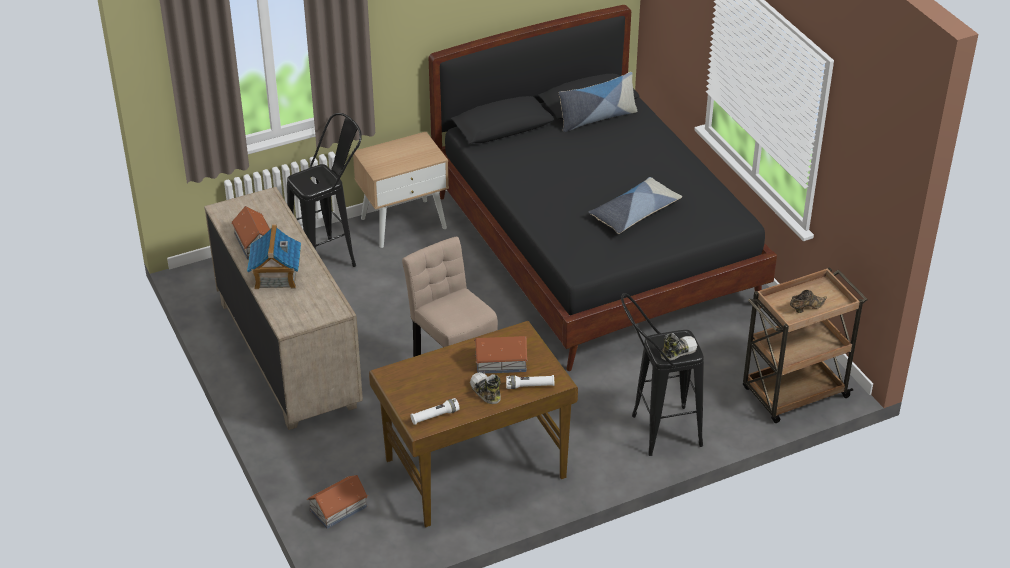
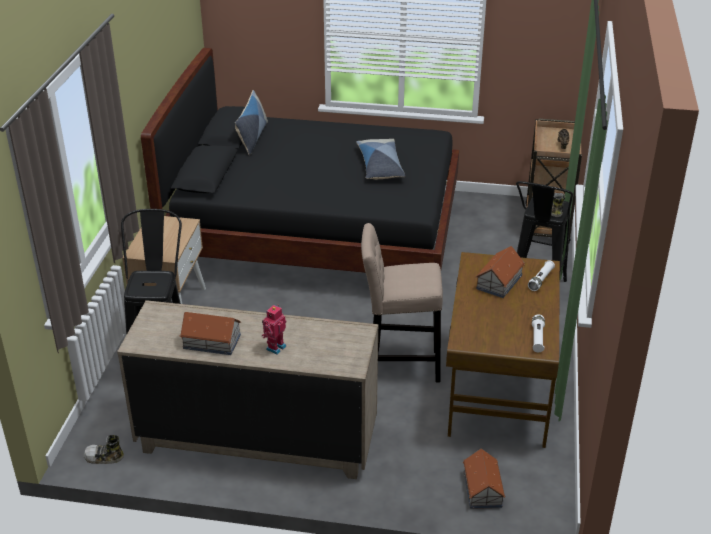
camera: 55 degrees left, 5 degrees down
(276, 276) = (275, 347): toy house -> toy robot
(485, 392) = (529, 303): shoe -> shoe (104, 457)

